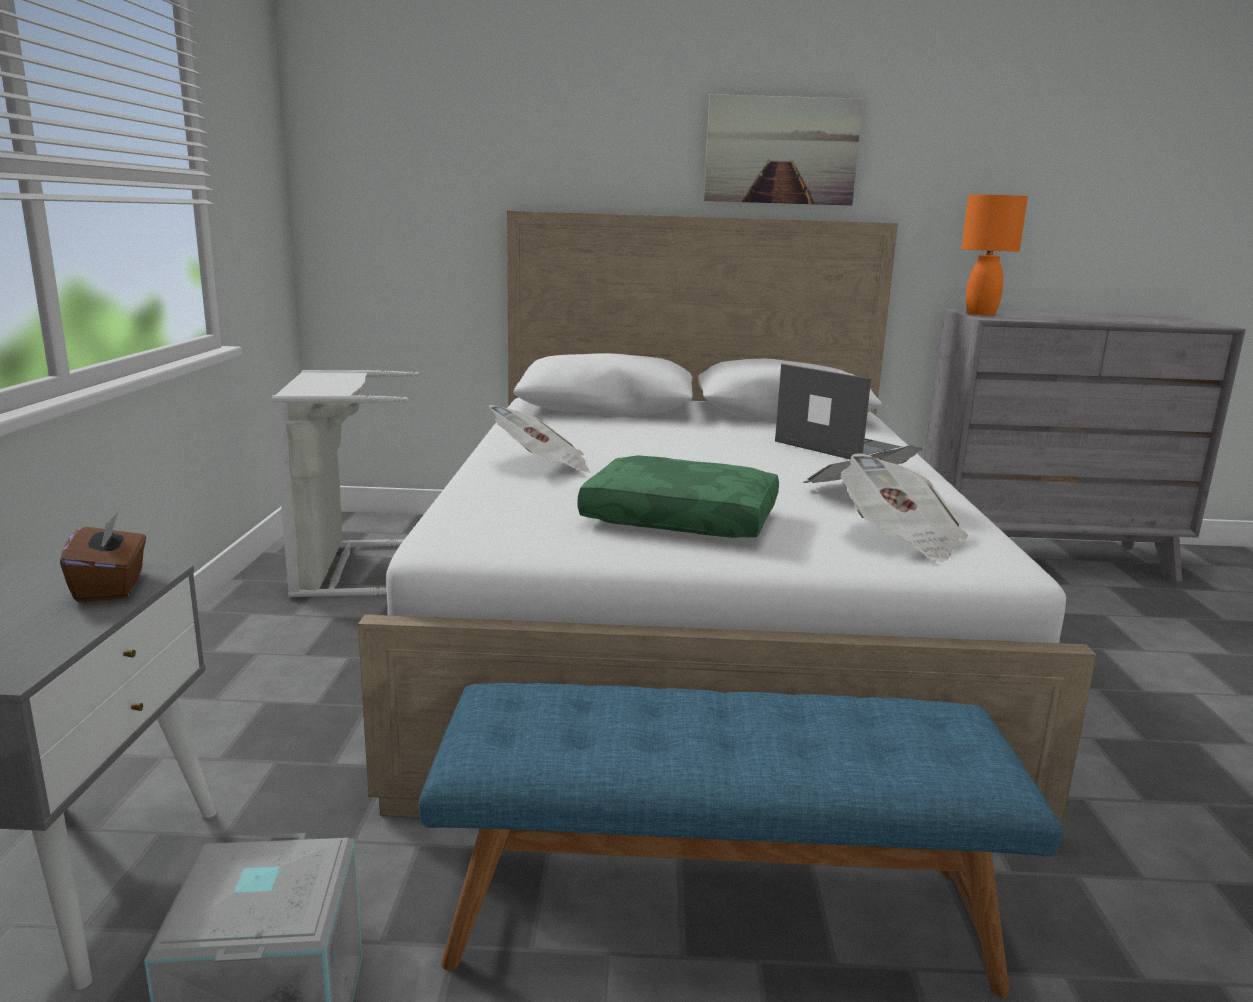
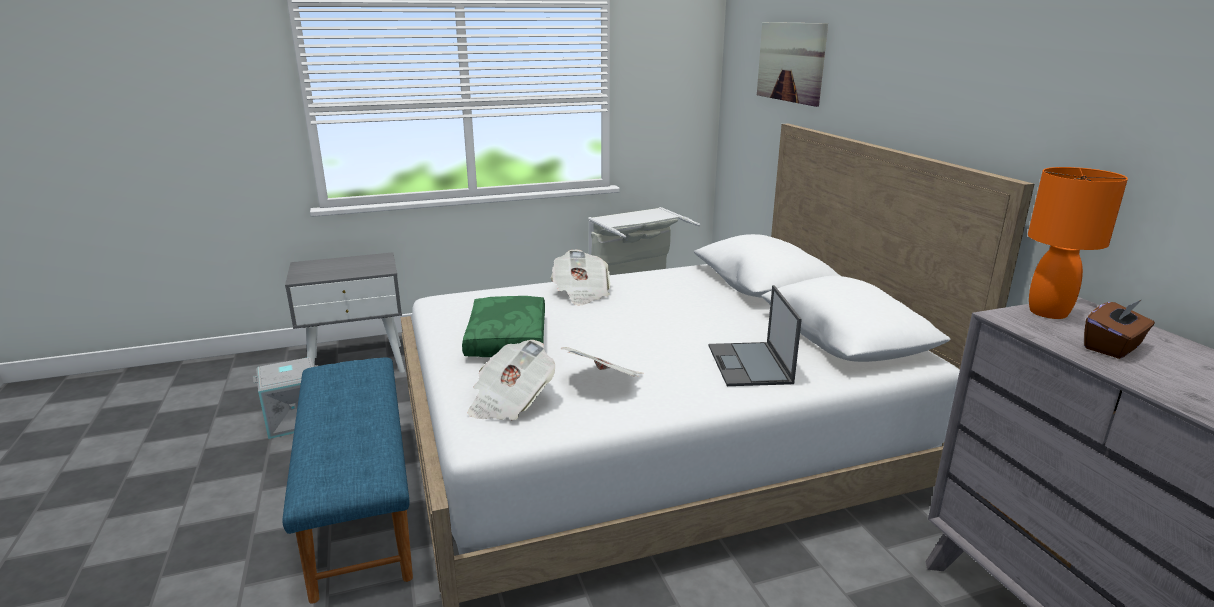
camera: 70 degrees right, 5 degrees up
(111, 587) = (370, 269): brown tissue box -> brown tissue box (1113, 347)
(781, 150) = (956, 91): picture -> picture (790, 62)
(836, 445) = (750, 365): laptop -> laptop turned 150 degrees clockwise

